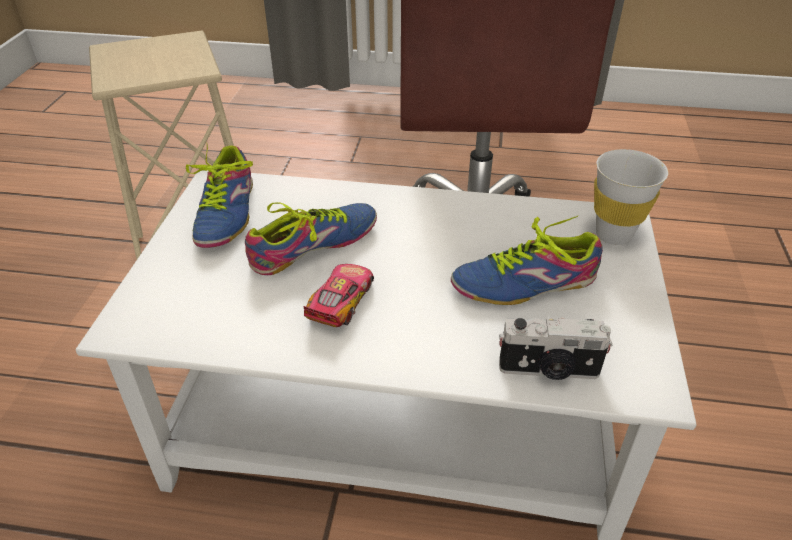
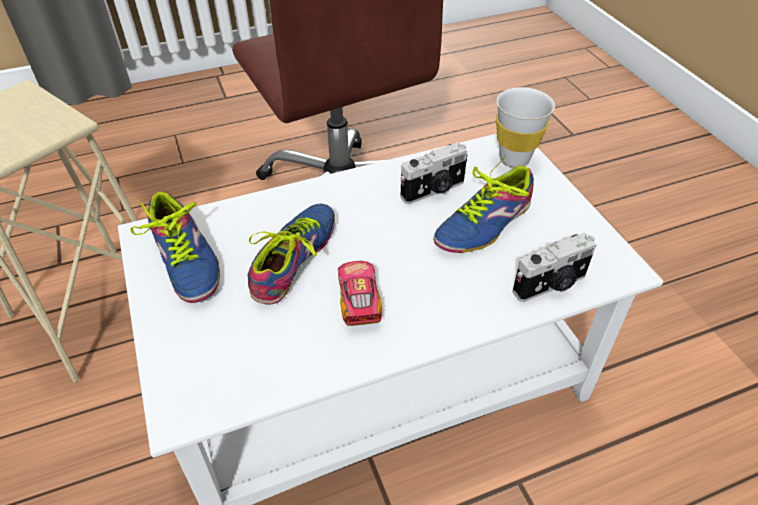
camera: 30 degrees left, 5 degrees up
(498, 234) = (434, 190): none -> camera

